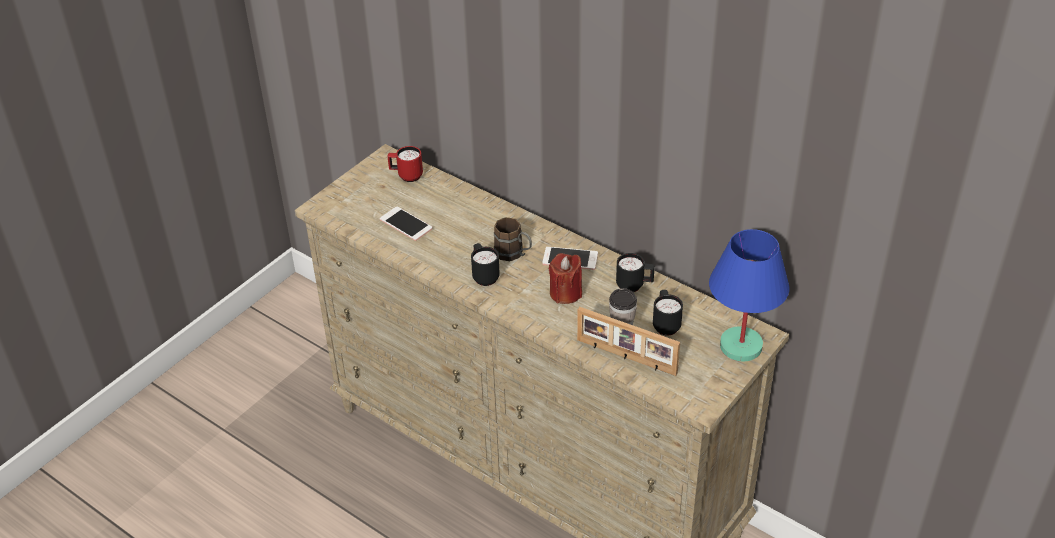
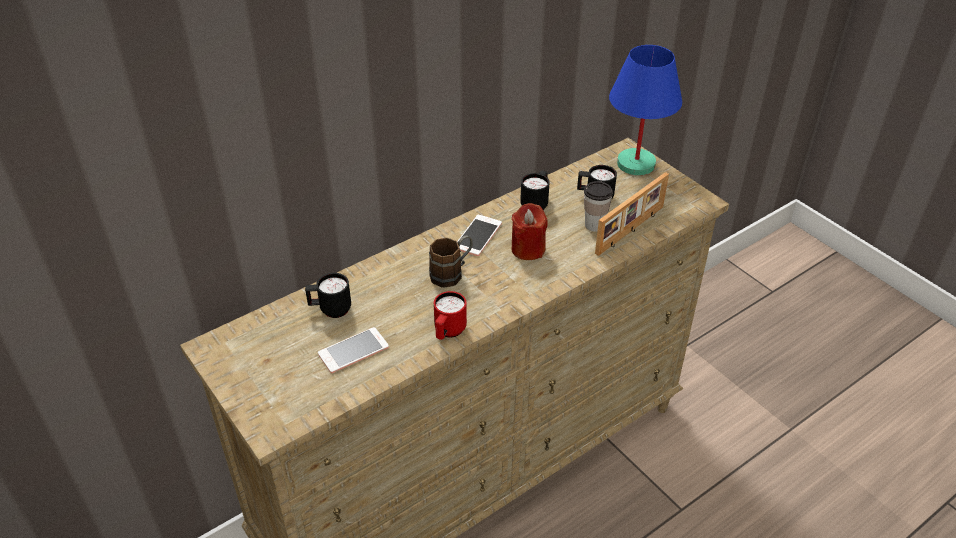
camera: 75 degrees left, 0 degrees up
(406, 176) = (261, 335): red mug -> red mug (448, 332)
(484, 276) = (476, 302): black mug -> black mug (330, 310)

